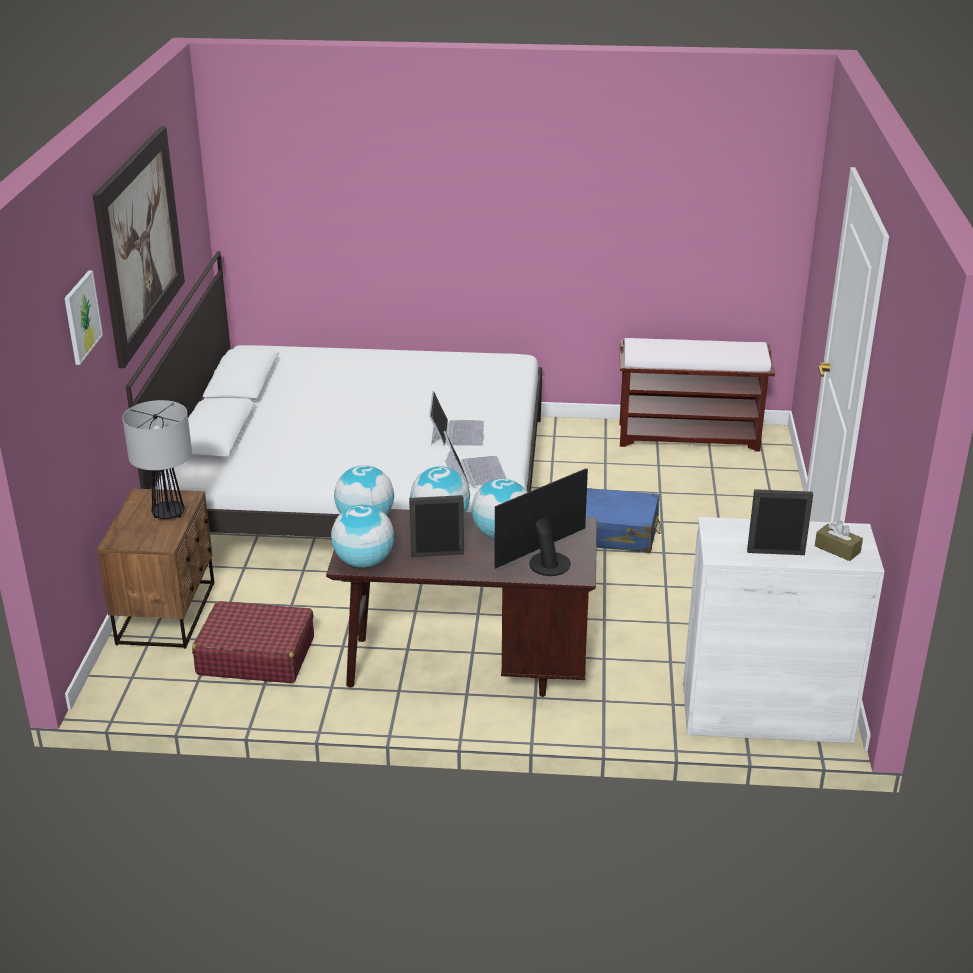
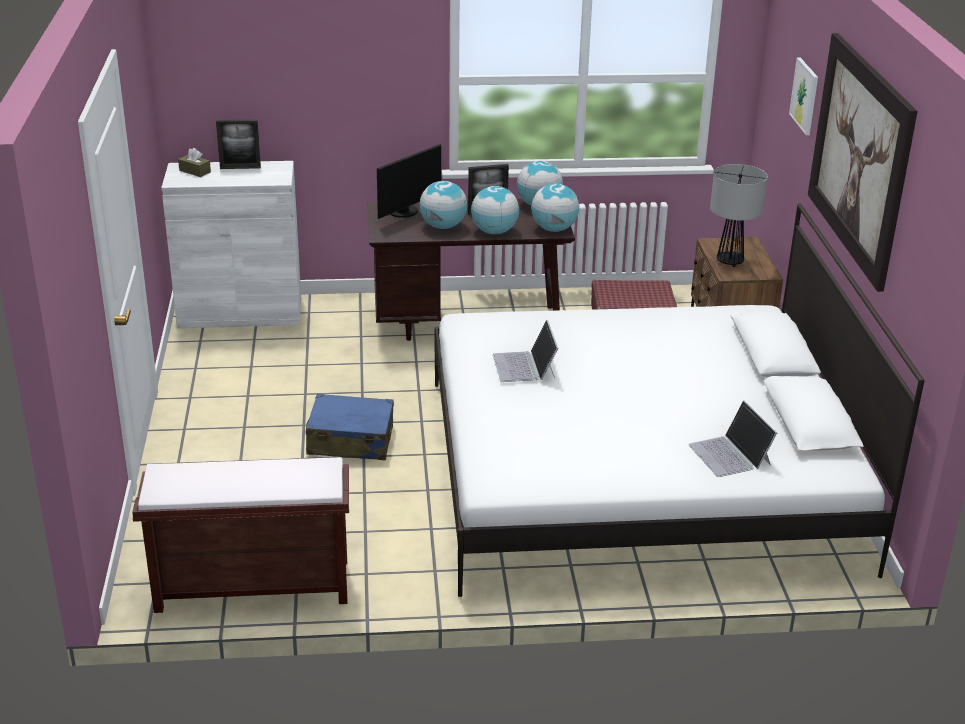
camera: 170 degrees right, 0 degrees up
(474, 472) = (491, 327): laptop -> laptop (730, 455)

